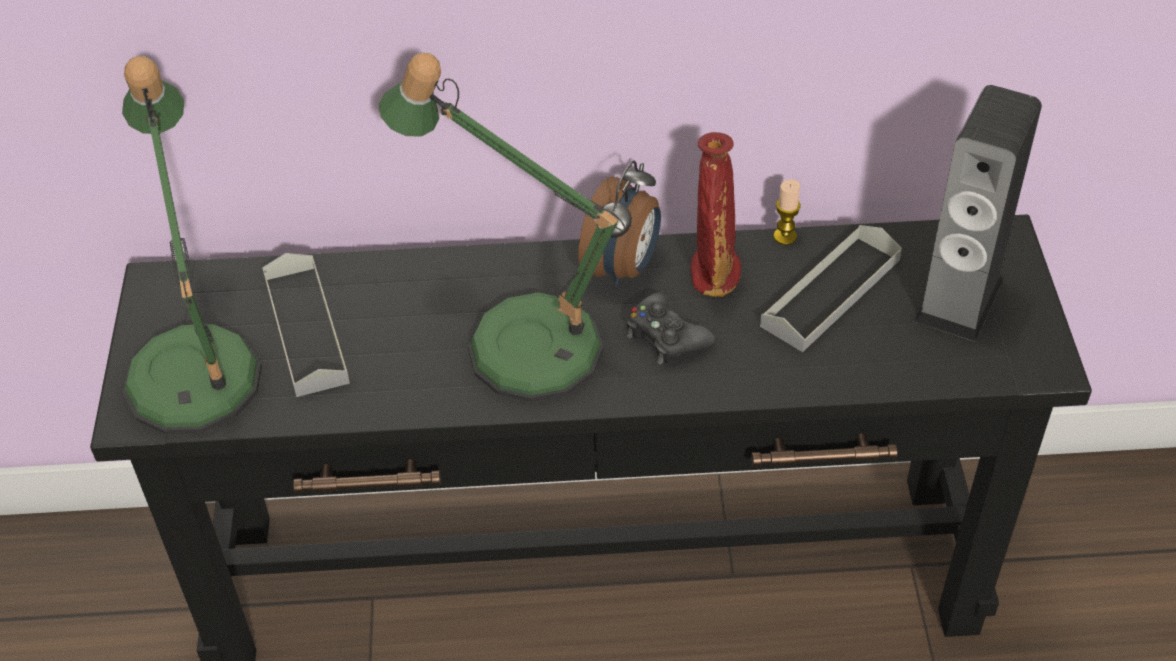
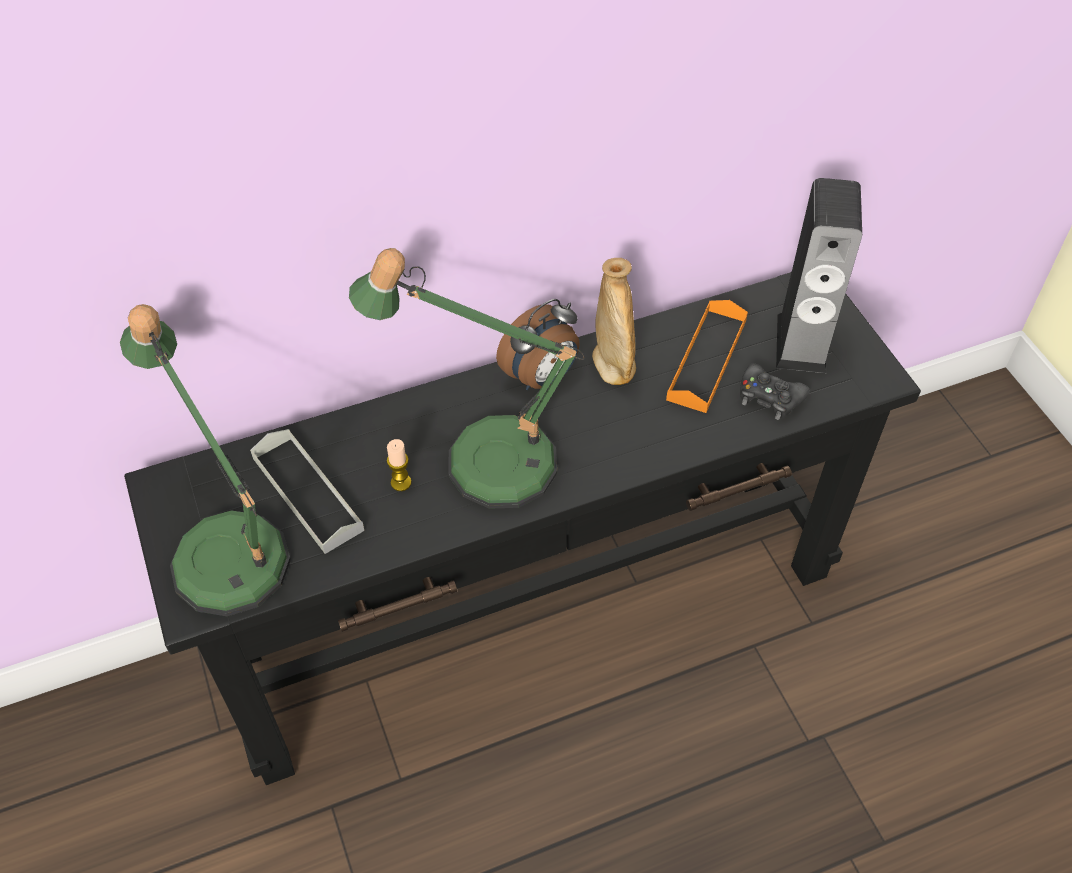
camera: 20 degrees left, 5 degrees up
(623, 267) = (541, 377): alarm clock -> alarm clock turned 45 degrees clockwise
(665, 337) = (599, 427): black game controller -> black game controller (769, 397)
(715, 272) = (613, 364): red vase -> beige vase
(785, 236) = (654, 322): candle -> candle (401, 482)
(831, 292) = (707, 359): grey tray -> orange tray

